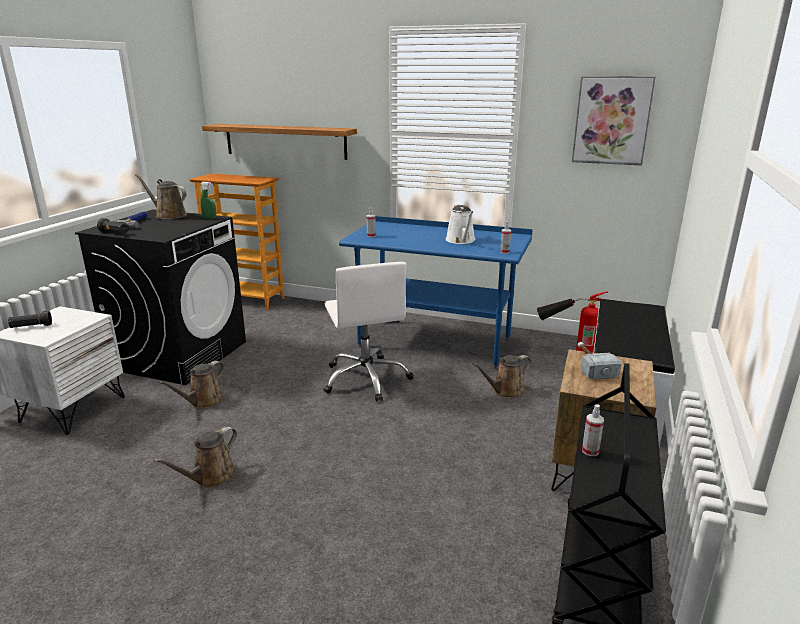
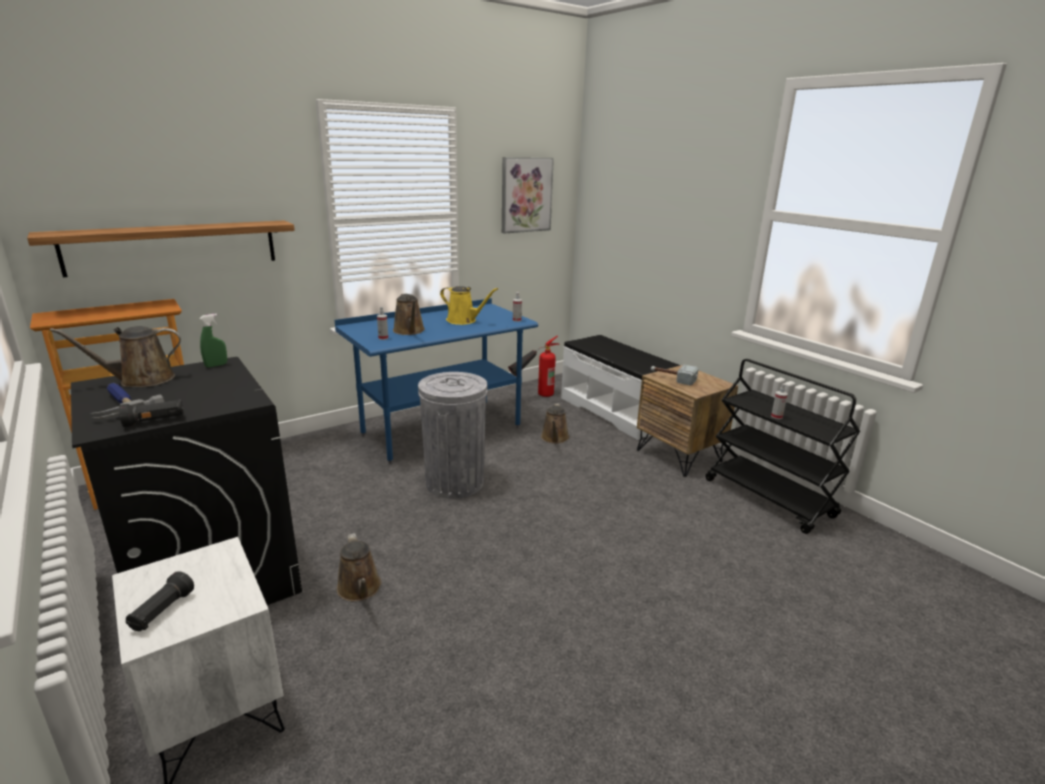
camera: 55 degrees left, 0 degrees up
(210, 477) = (517, 626): brown watering can -> brown watering can (409, 331)
(366, 379) = (455, 483): white office chair -> grey trash can
(461, 240) = (464, 321): white watering can -> yellow watering can

